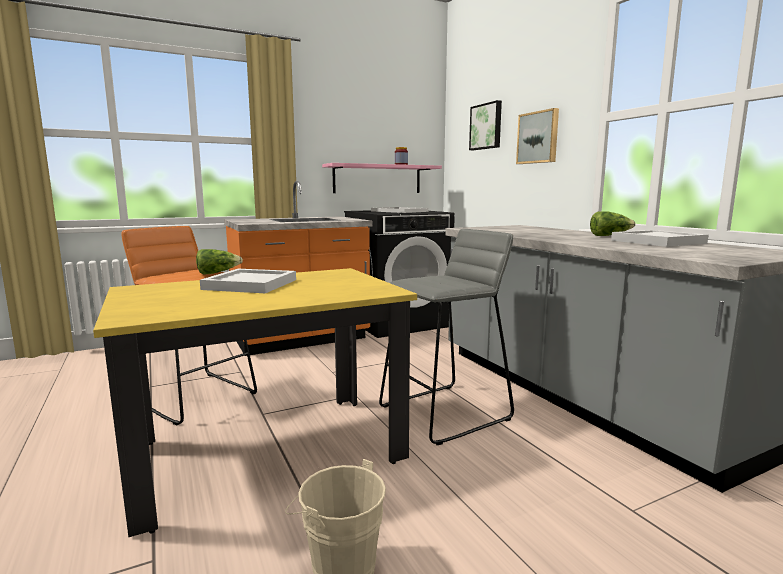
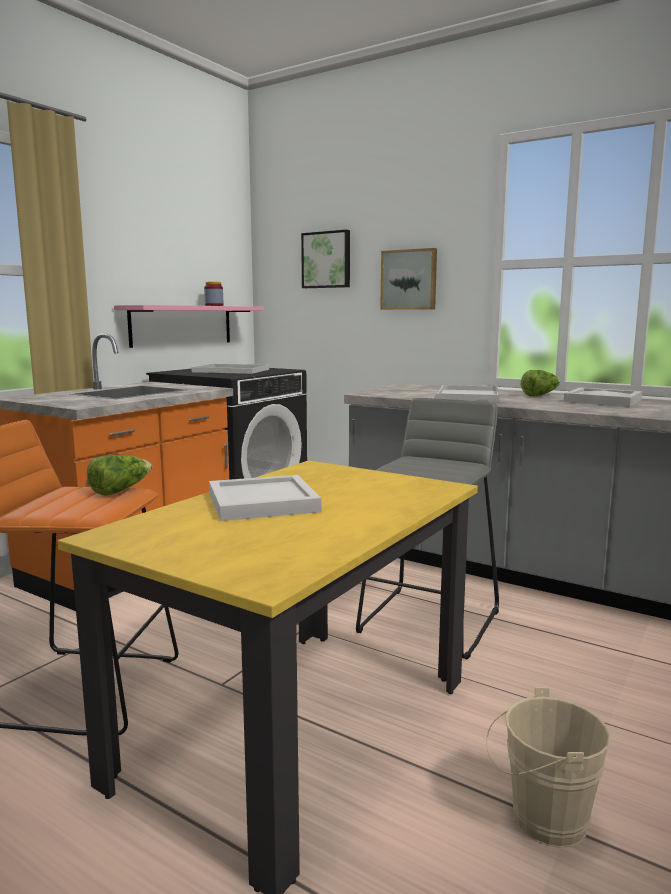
camera: 30 degrees left, 0 degrees up
(540, 233) = (469, 395): none -> white tray

